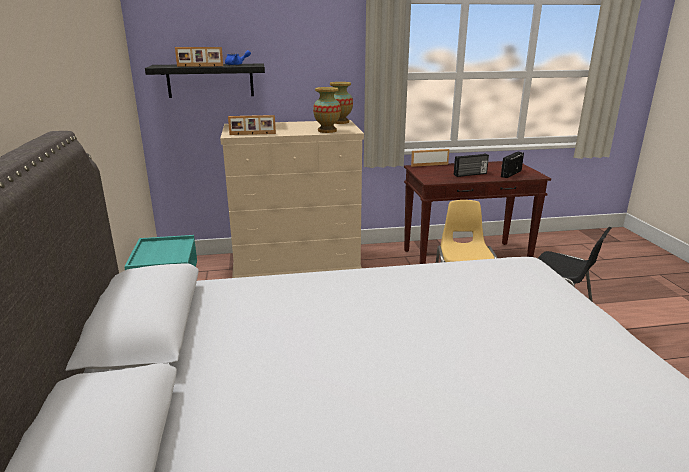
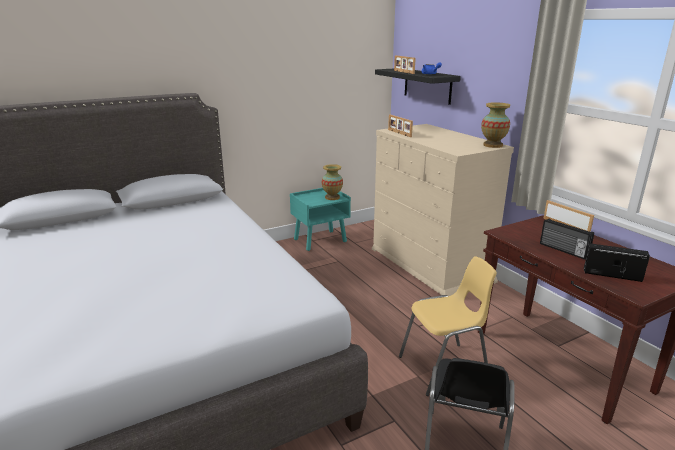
camera: 70 degrees right, 0 degrees up
(327, 131) = (445, 146): vase -> vase (332, 197)

